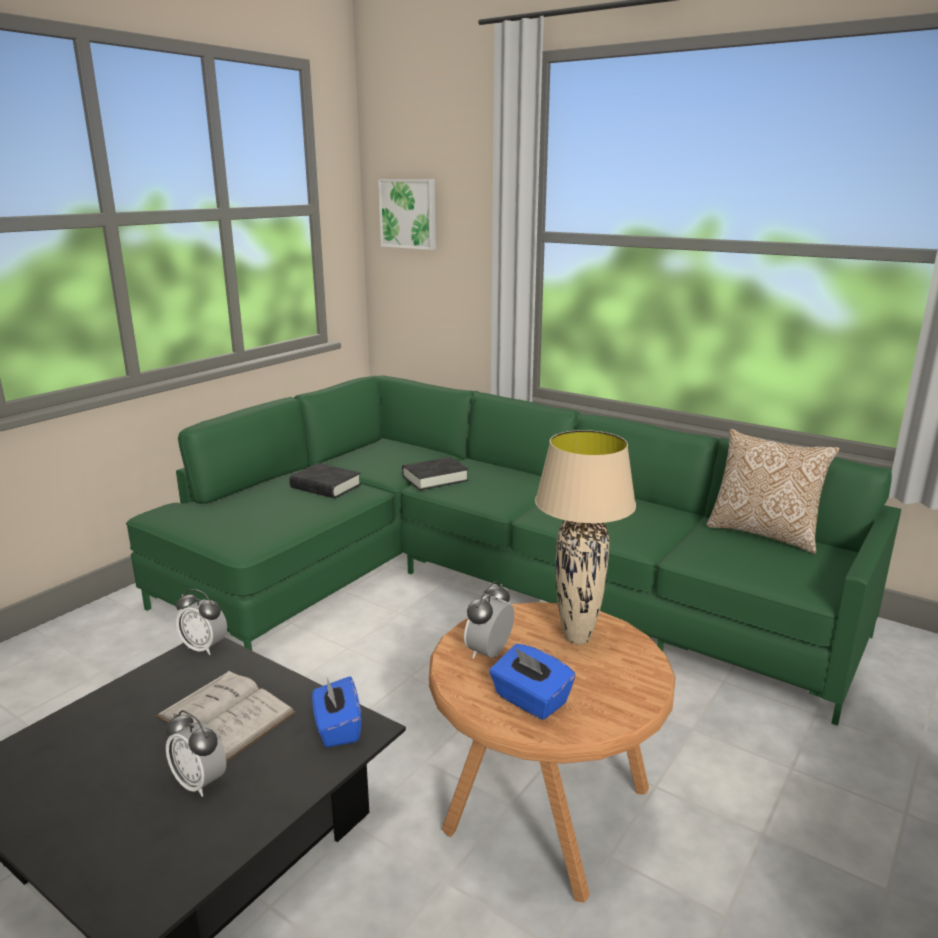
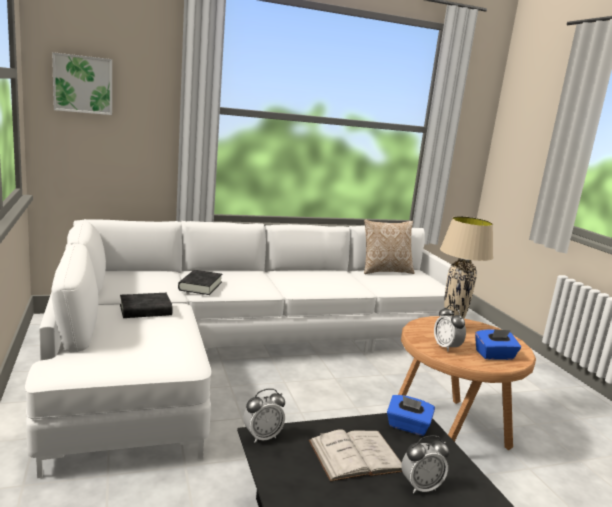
camera: 55 degrees left, 5 degrees down
(480, 583) = (239, 352): green sofa -> white sofa

